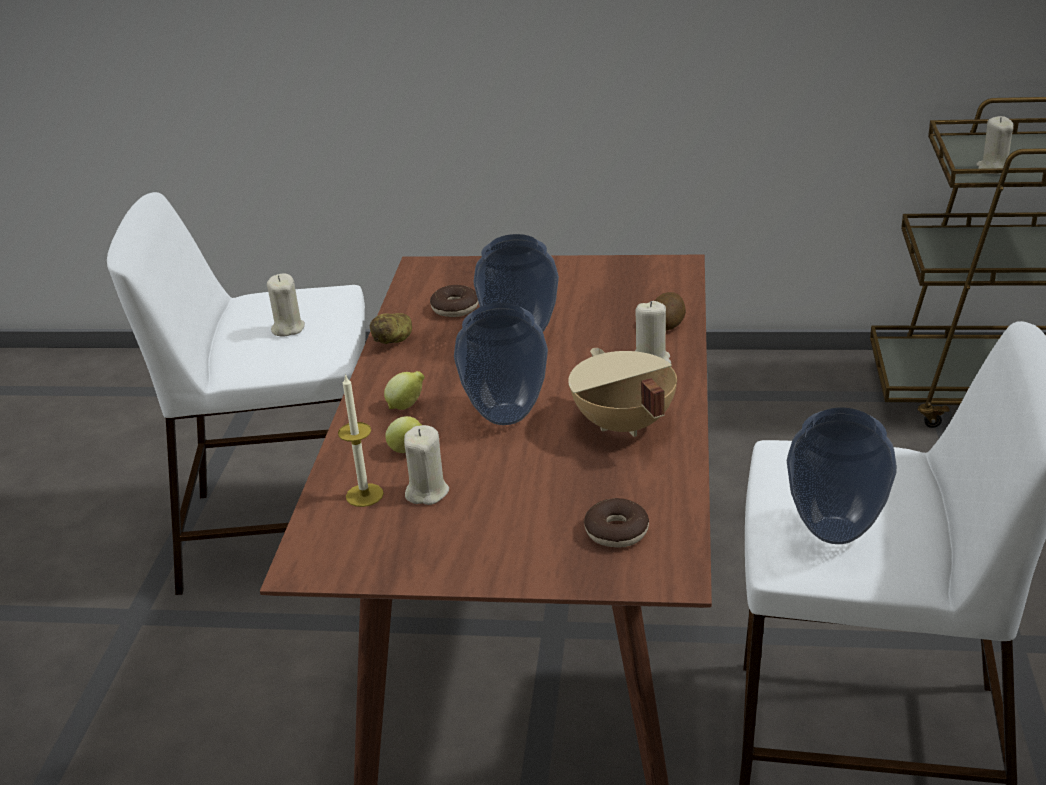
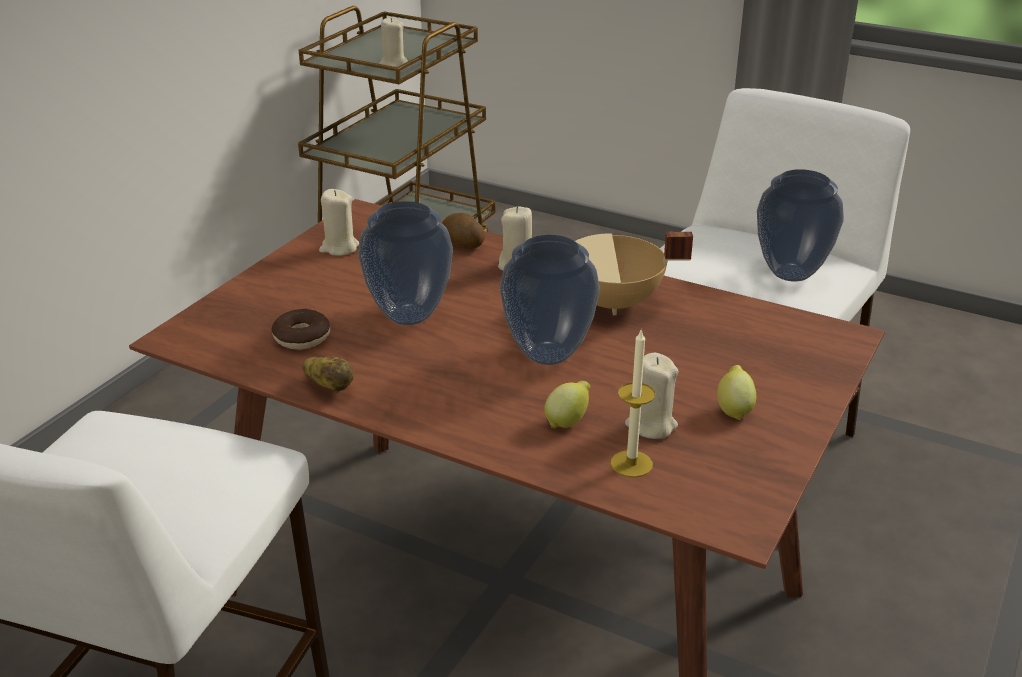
camera: 70 degrees left, 0 degrees up
(288, 328) = (162, 474): beige candle -> beige candle (339, 248)
(407, 405) = (478, 406): lemon -> lemon (734, 410)
(616, 531) = (773, 344): donut -> none

